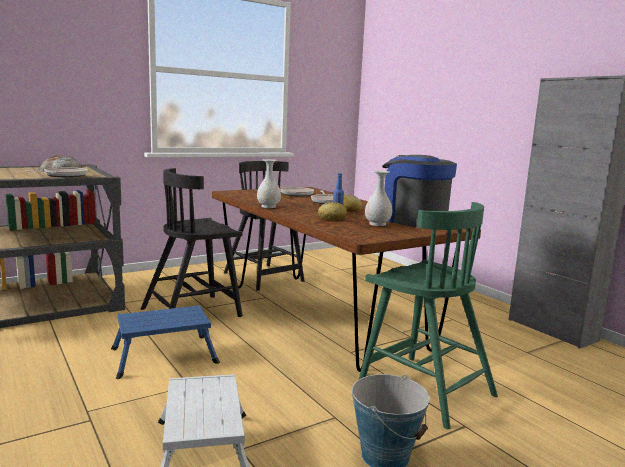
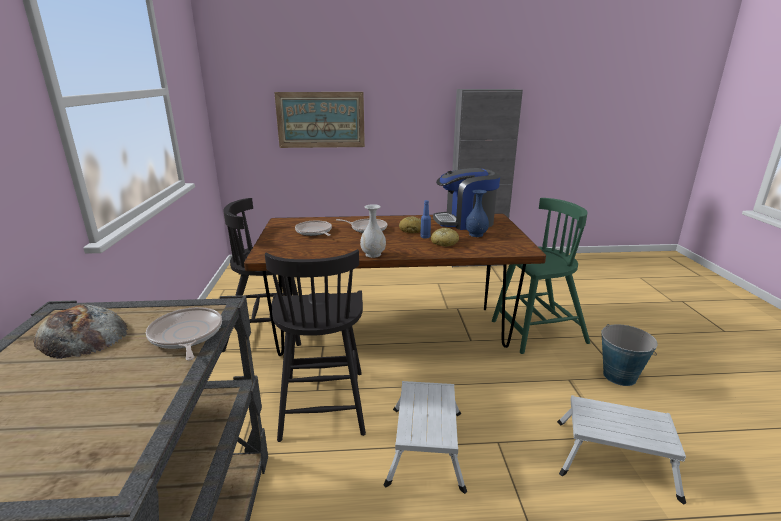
camera: 60 degrees left, 10 degrees up
(163, 356) = (426, 446): blue step ladder -> white step ladder
(377, 224) = (476, 234): white vase -> blue vase
(429, 117) = (320, 120): none -> picture

